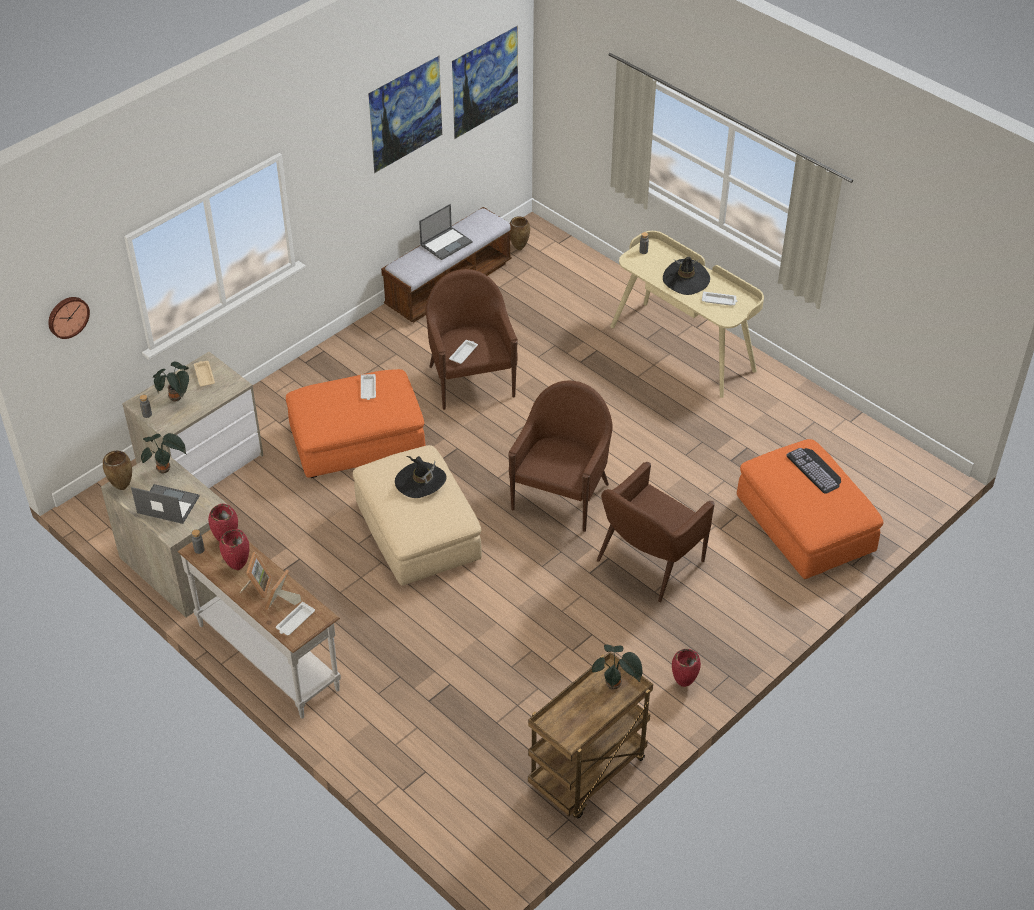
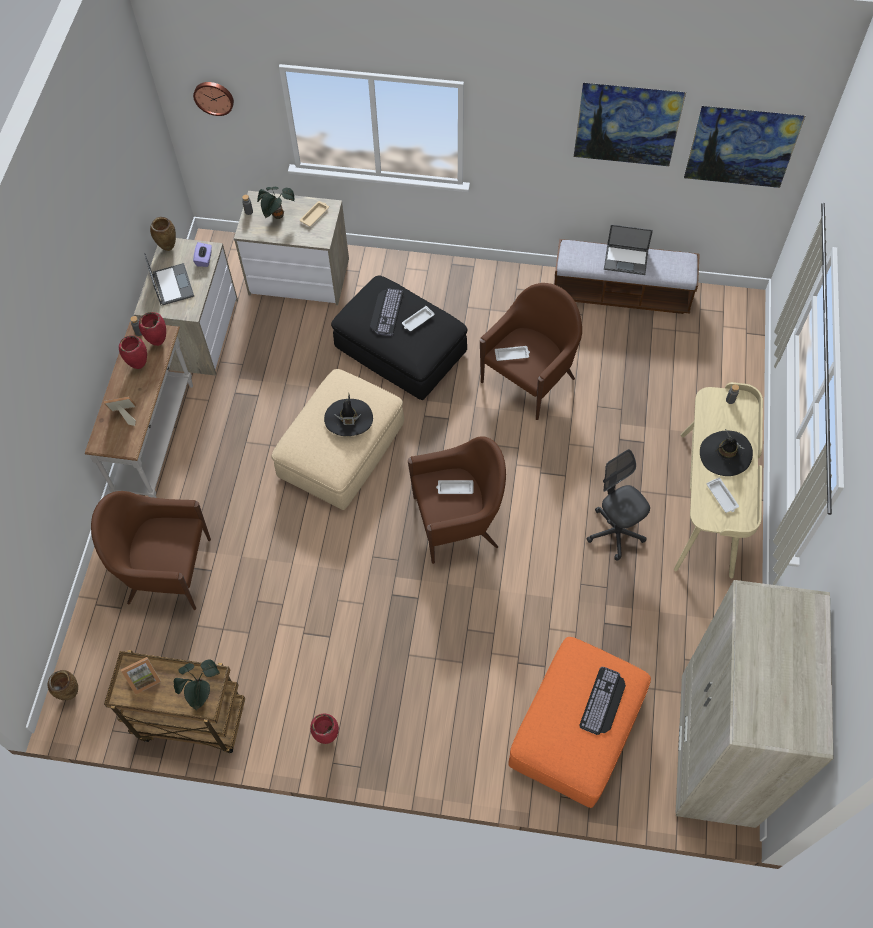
camera: 55 degrees right, 15 degrees up
(165, 469) = (204, 259): potted plant -> purple tissue box
(257, 587) = (129, 390): picture frame -> picture frame (144, 678)
(295, 621) = (112, 435): white tray -> white tray (454, 488)
(336, 403) = (386, 311): none -> keyboard
(357, 440) = (401, 350): orange ottoman -> black ottoman
(518, 248) = (711, 310): brown vase -> brown vase (71, 693)
(648, 562) = (437, 630): brown armchair -> brown armchair (167, 570)
(659, 410) = (615, 532): none -> grey office chair
(884, 460) = (715, 751): none -> beige wardrobe

